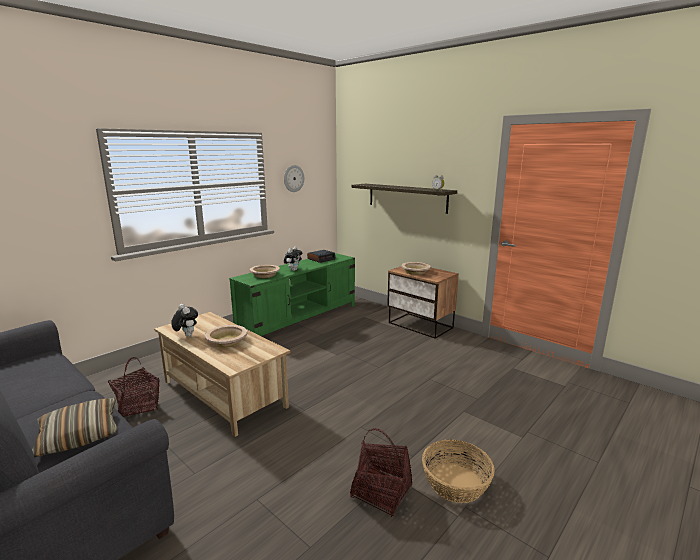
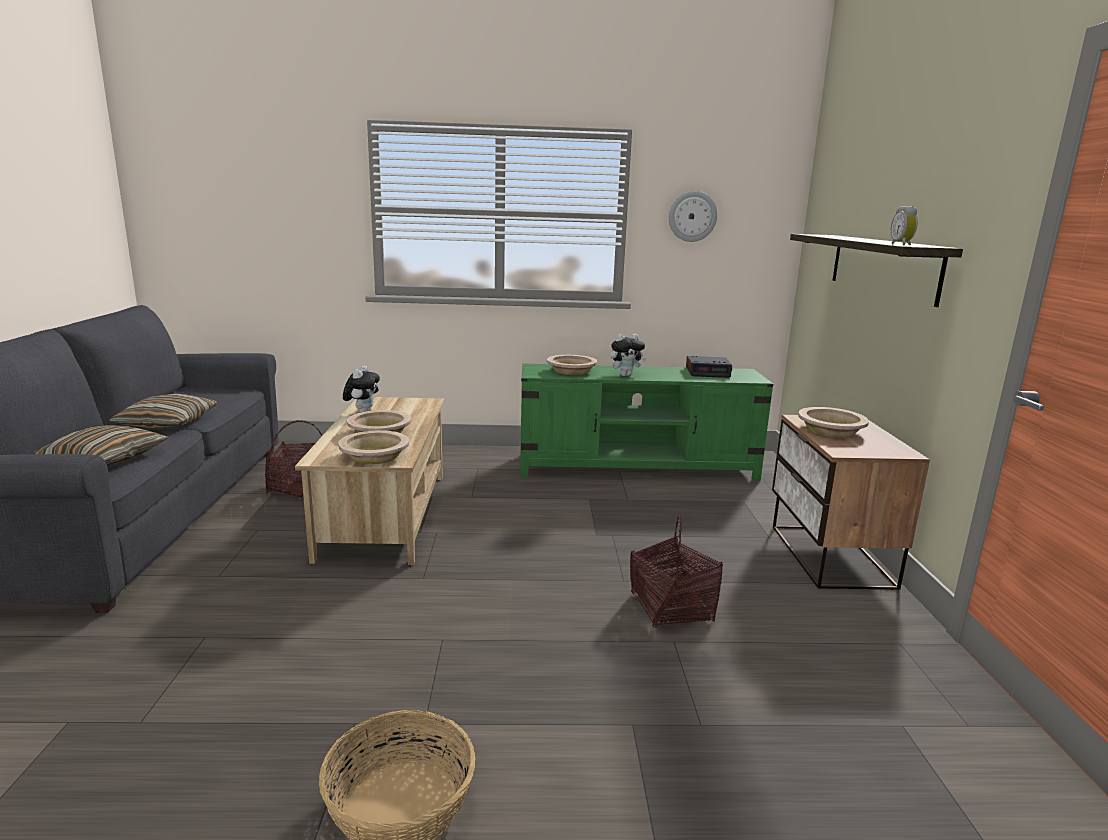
camera: 45 degrees right, 0 degrees up
(52, 396) = (167, 423): none -> pillow
(258, 353) = (375, 456): none -> beige bowl
(381, 492) = (302, 732): basket -> basket (671, 608)

